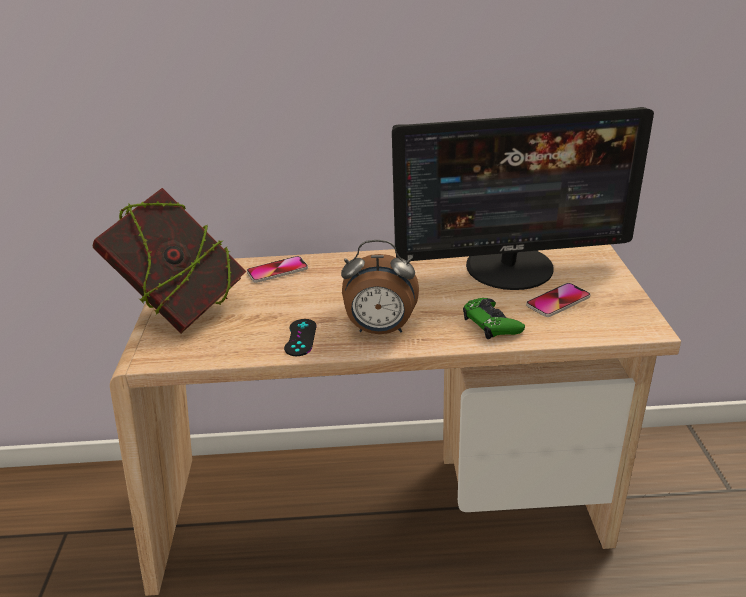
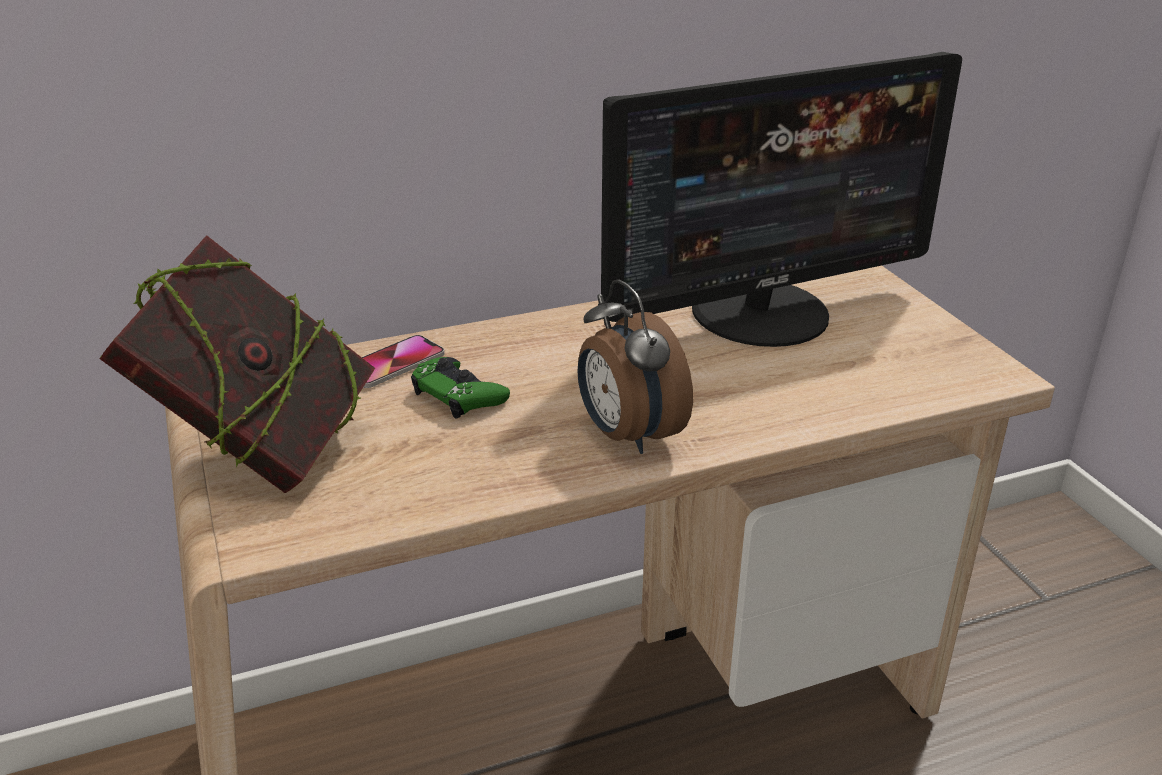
camera: 20 degrees left, 0 degrees up
(300, 337) = (503, 467): black game controller -> none
(380, 330) = (627, 435): alarm clock -> alarm clock turned 75 degrees clockwise
(491, 324) = (788, 400): green game controller -> green game controller (458, 395)
(558, 301) = (861, 354): phone -> none

